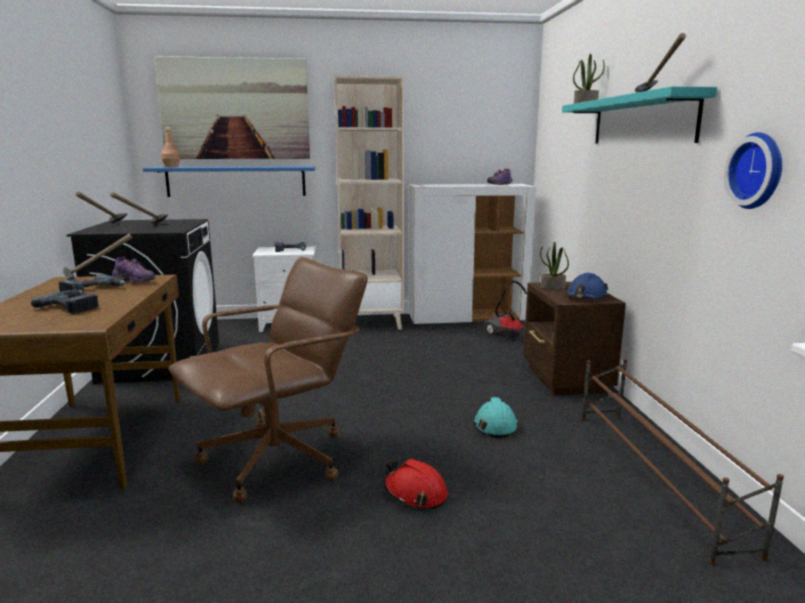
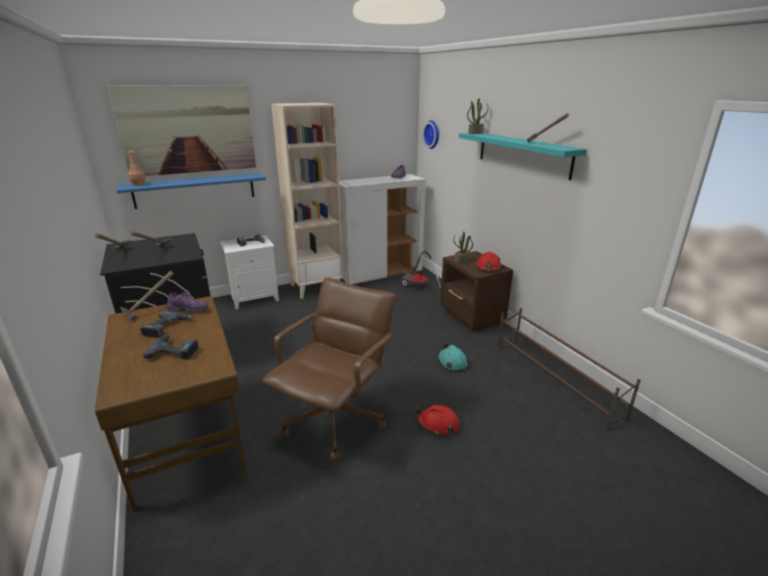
camera: 20 degrees left, 10 degrees up
(586, 297) = (488, 268): blue hard hat -> red hard hat
(759, 171) = (617, 208): wall clock -> wall clock (433, 134)

